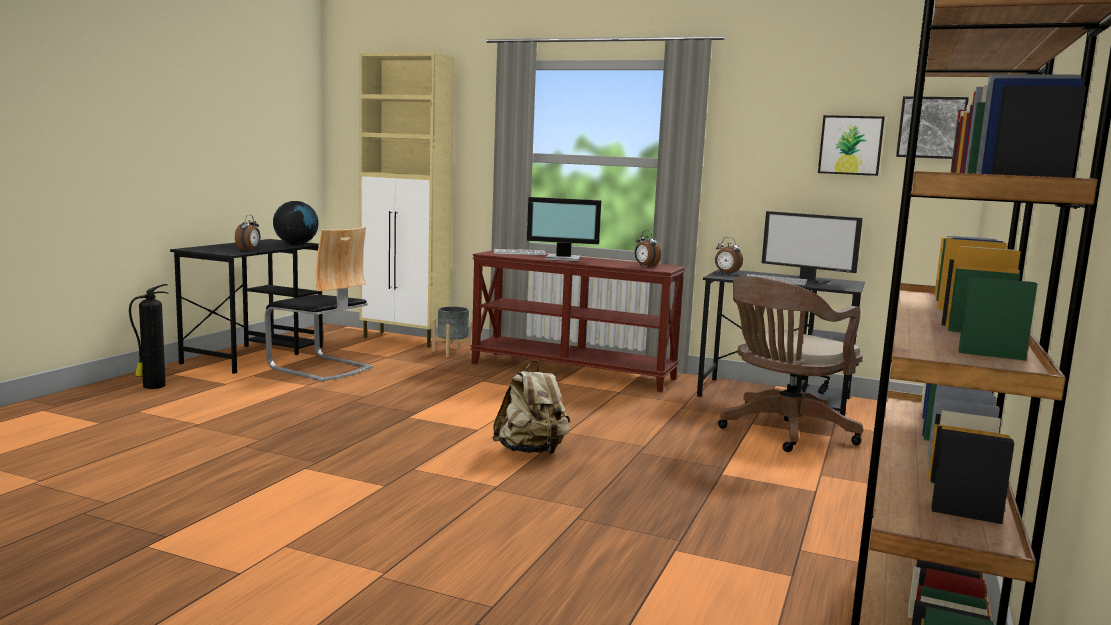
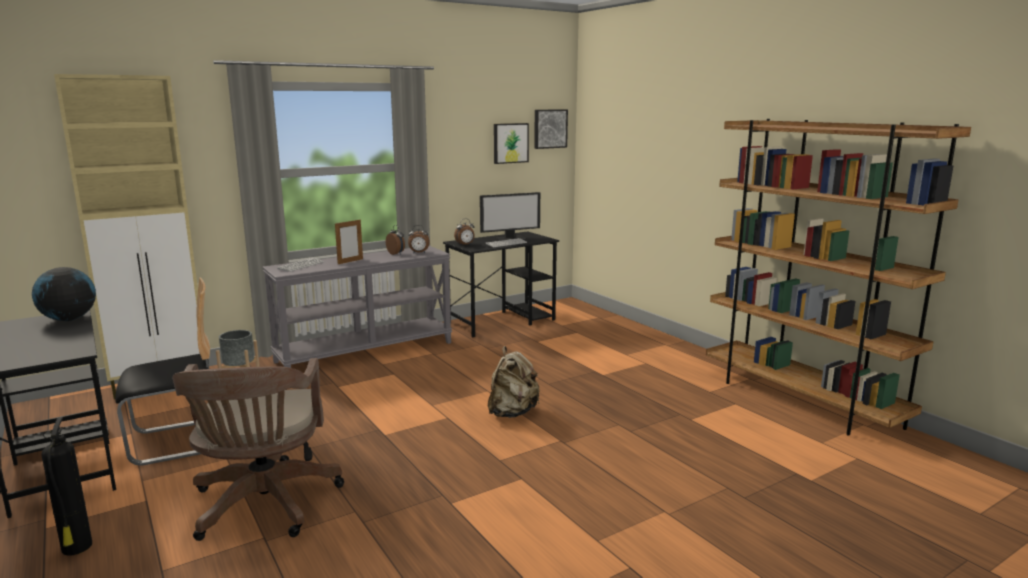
camera: 55 degrees left, 5 degrees up
(249, 250) = (71, 342): alarm clock -> alarm clock (396, 253)
(563, 258) = (350, 261): monitor -> picture frame
(573, 371) = (365, 352): brown console table -> grey console table
(783, 431) = (558, 339): brown office chair -> brown office chair (264, 506)

